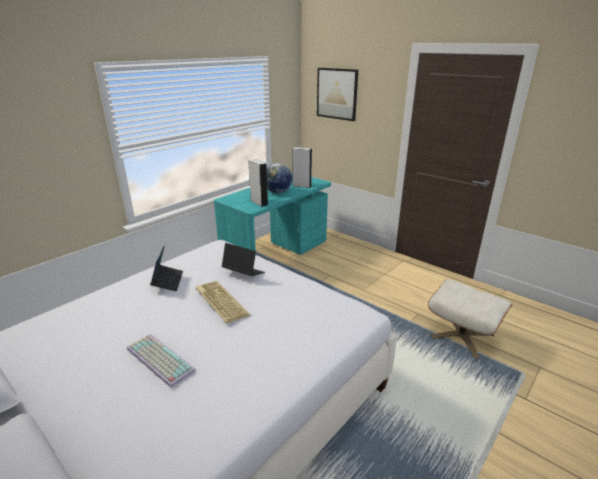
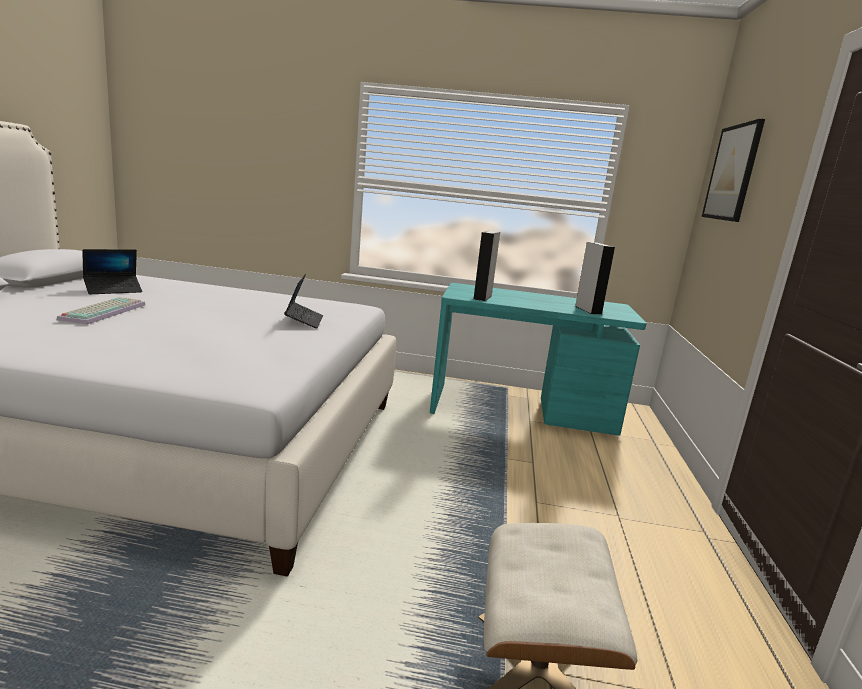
camera: 55 degrees right, 10 degrees down
(168, 281) = (254, 299): laptop -> laptop (113, 290)
(220, 302) = (226, 317): keyboard -> none
(277, 192) = (535, 302): globe -> none

